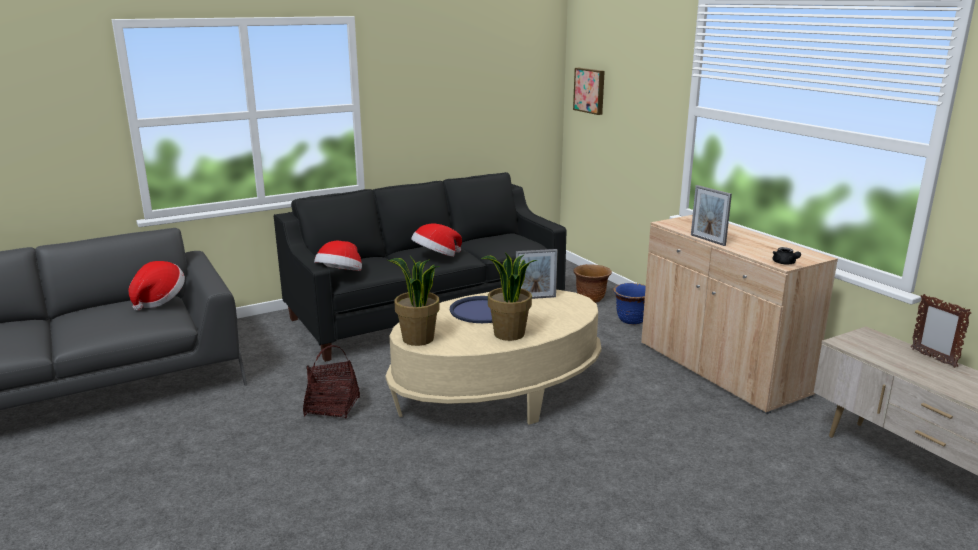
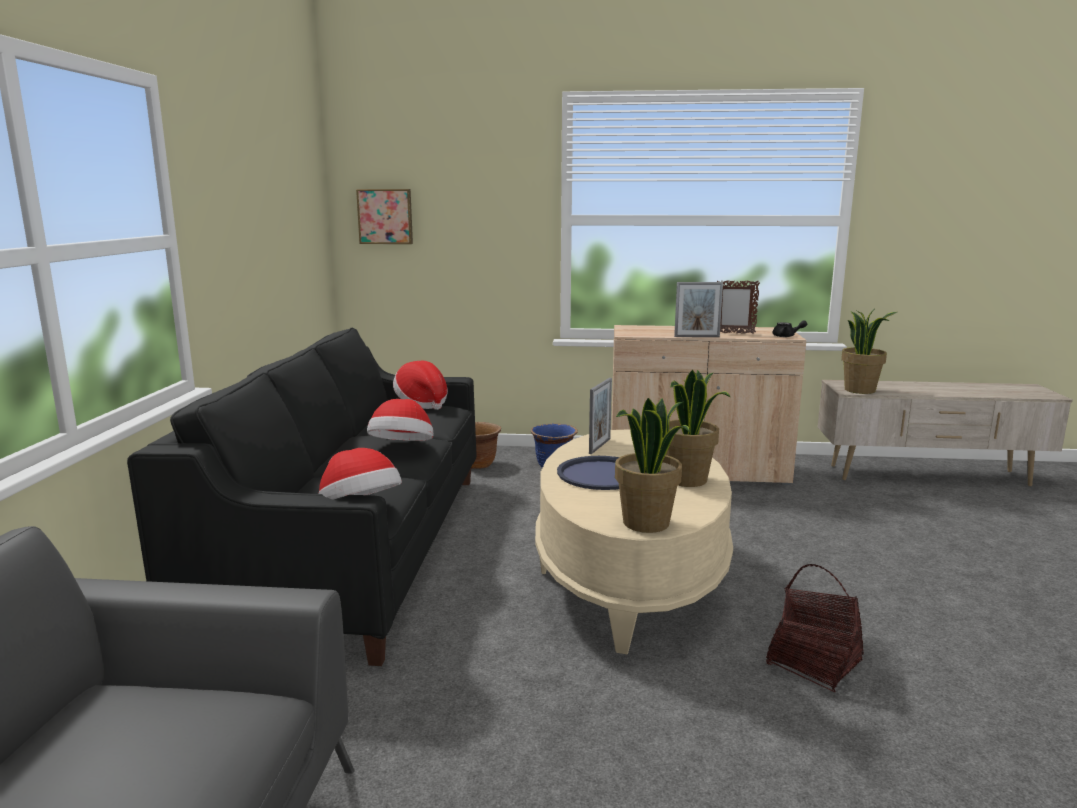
camera: 55 degrees left, 5 degrees down
(159, 300) = (131, 698): hat -> hat (422, 403)
(332, 407) = (537, 701): basket -> basket (813, 662)
(859, 347) = (860, 390): none -> potted plant
(933, 358) = (894, 383): picture frame -> picture frame (733, 333)

